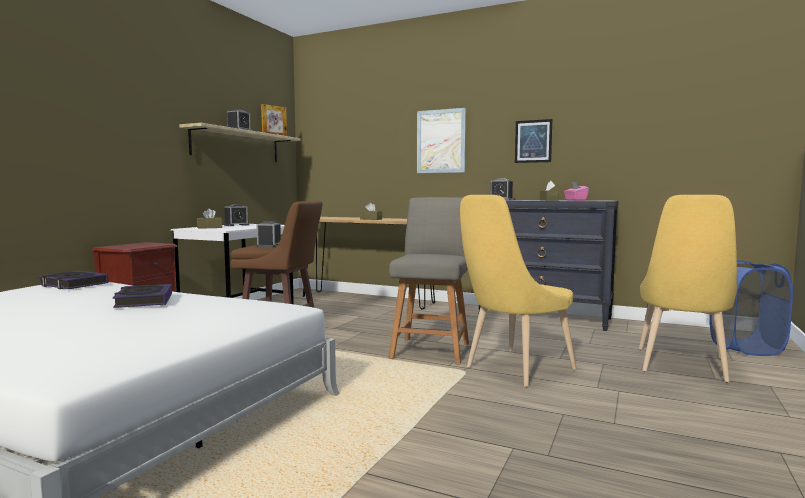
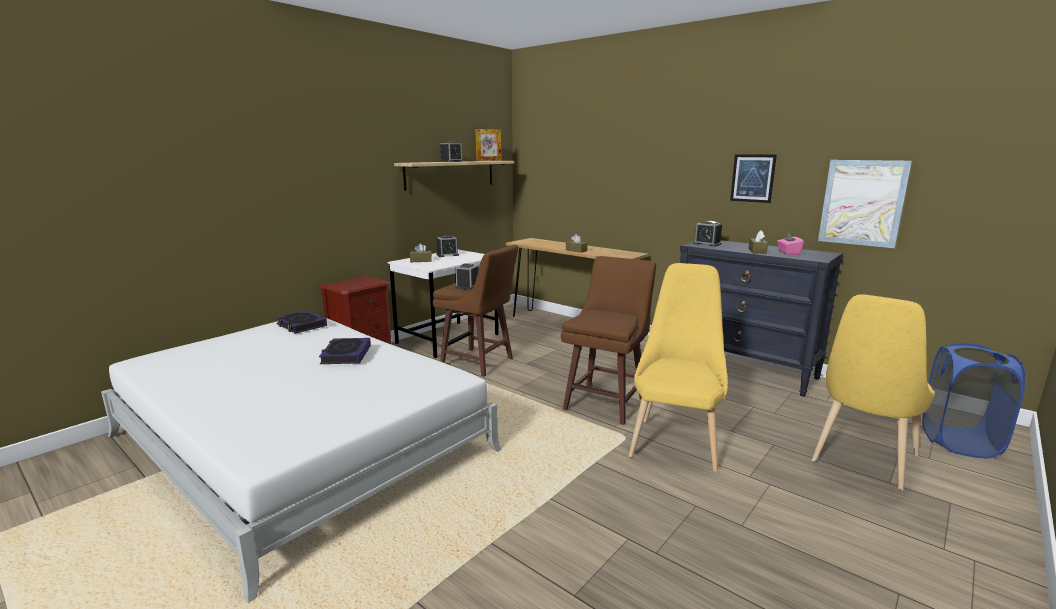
camera: 15 degrees right, 10 degrees up
(431, 349) = (606, 403): grey chair -> brown stool
(441, 141) = (654, 171): picture -> picture (862, 203)
(514, 369) = (675, 440): yellow chair -> yellow chair turned 135 degrees clockwise

